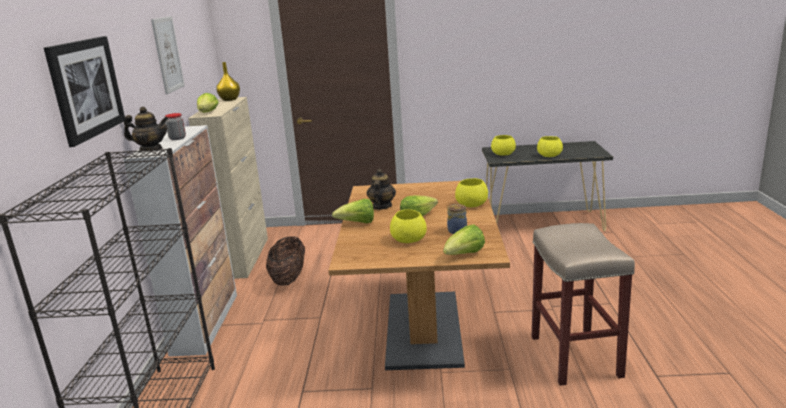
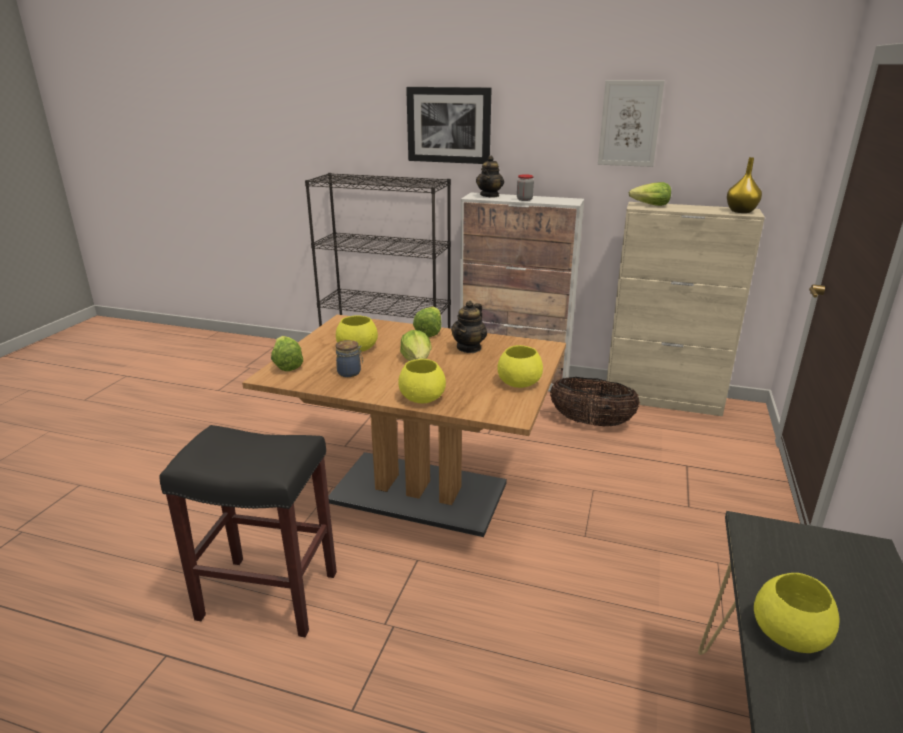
camera: 105 degrees right, 5 degrees up
(381, 206) = (469, 348): teapot -> teapot turned 90 degrees clockwise
(503, 154) = (814, 554): yellow bowl -> yellow bowl (518, 382)
(576, 357) = (266, 596): beige stool -> black stool

